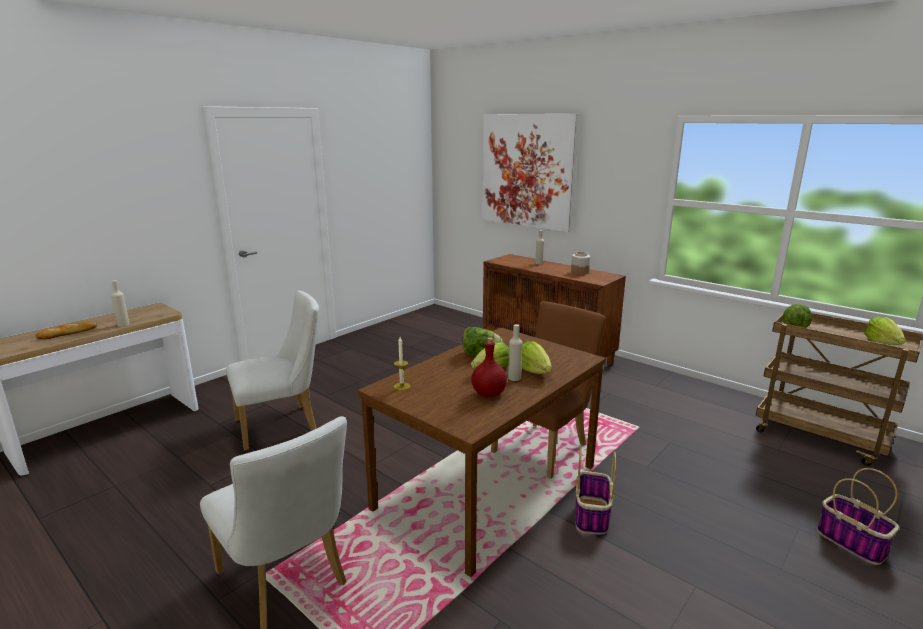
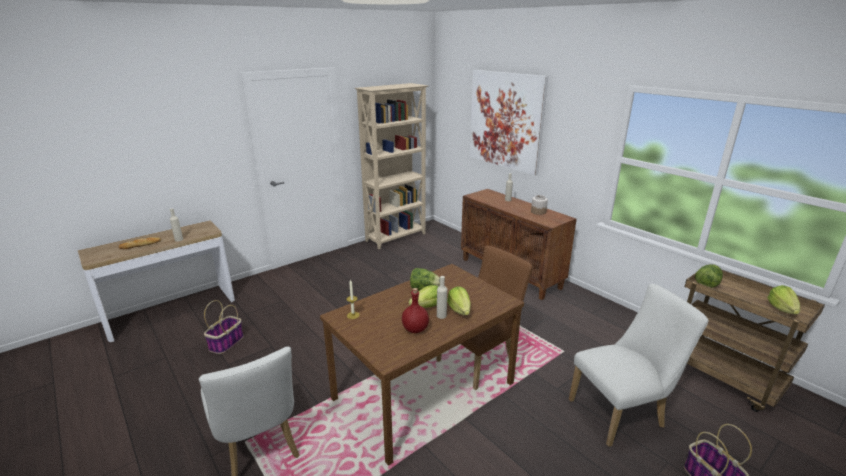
camera: 10 degrees right, 5 degrees up
(283, 425) = (289, 320): white chair -> white chair (621, 413)
(395, 325) = (396, 237): none -> beige bookcase
(592, 516) = (497, 427): basket -> basket (226, 343)

